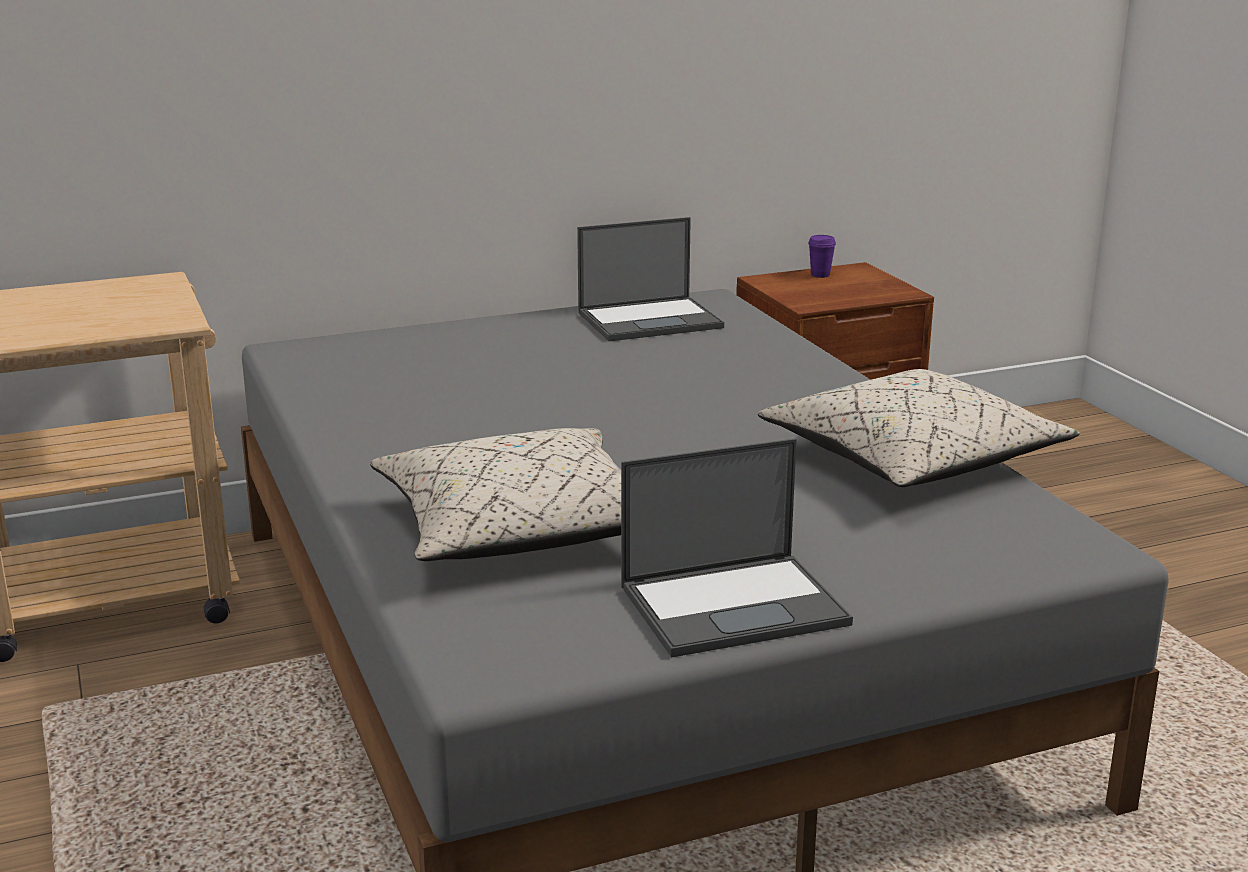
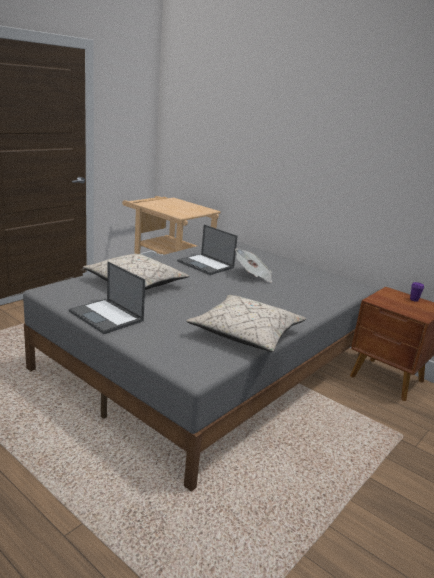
camera: 60 degrees right, 0 degrees up
(572, 378) = (253, 276): none -> newspaper
(651, 320) = (323, 280): laptop -> laptop (206, 265)

